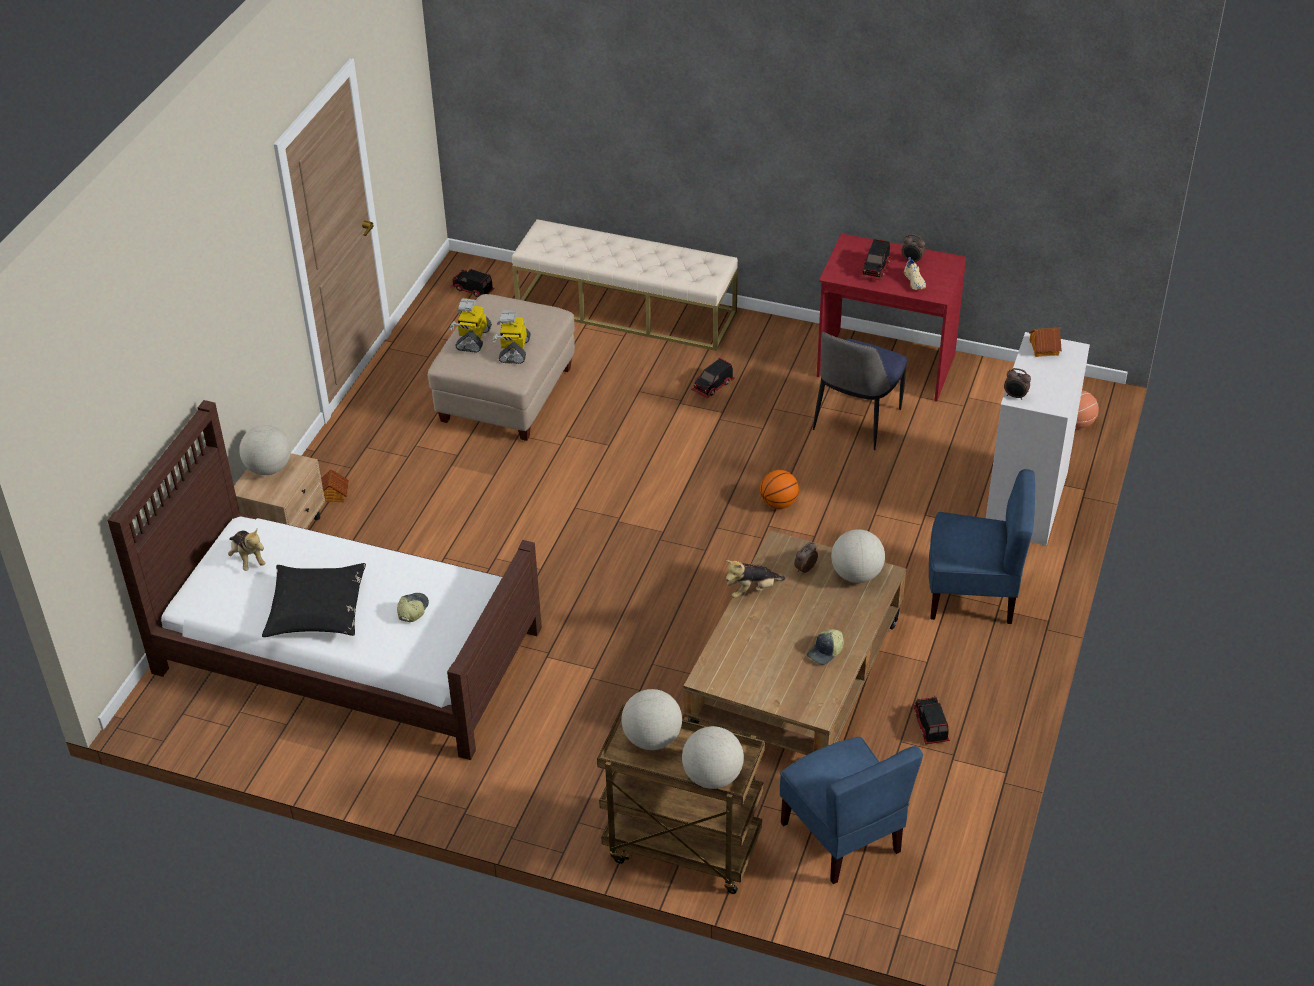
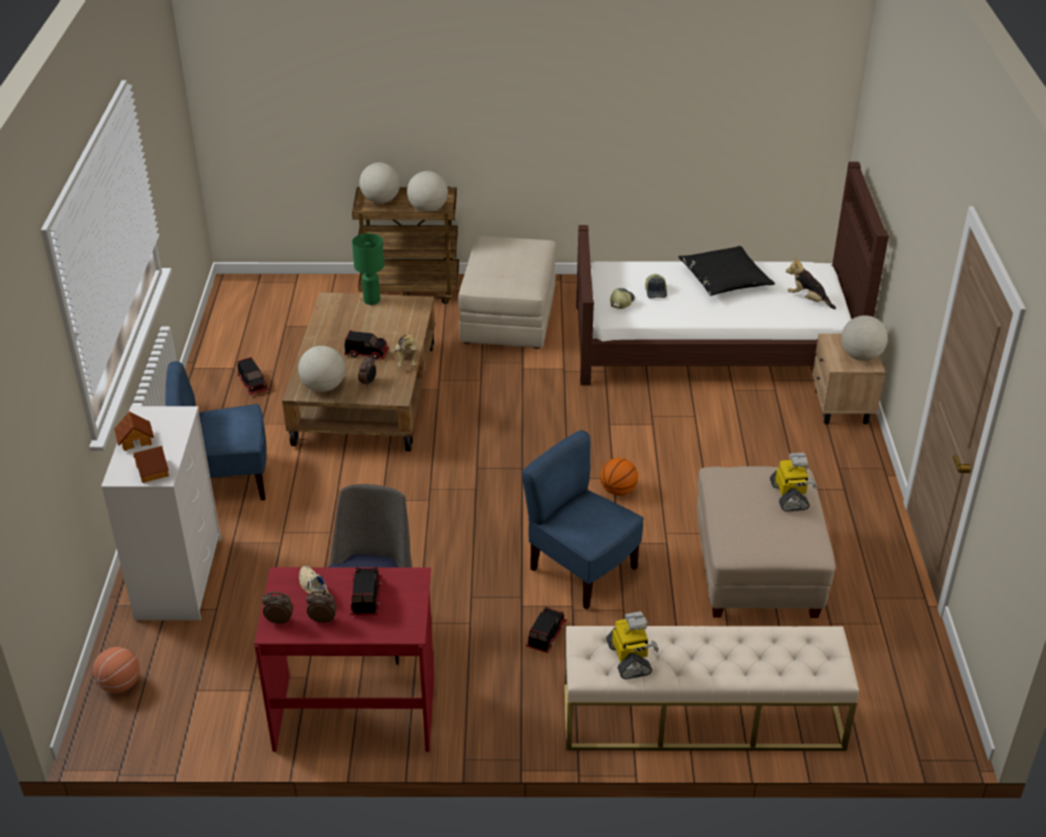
camera: 160 degrees right, 5 degrees down
(332, 495) = (832, 442): toy house -> toy house (136, 440)
(472, 290) = (905, 700): toy truck -> toy truck (367, 353)
(514, 350) = (739, 493): toy robot -> toy robot (630, 659)
(570, 760) = (508, 316): none -> beige ottoman
(752, 590) = (406, 360): plush toy -> plush toy turned 120 degrees clockwise
(765, 696) = (371, 301): none -> green table lamp
(778, 503) = (426, 522): basketball -> basketball (618, 491)
(826, 652) = (334, 333): cap -> cap (621, 302)
(842, 837) = (305, 314): blue chair -> blue chair (582, 570)
(1015, 396) = (183, 415): alarm clock -> alarm clock (279, 620)

